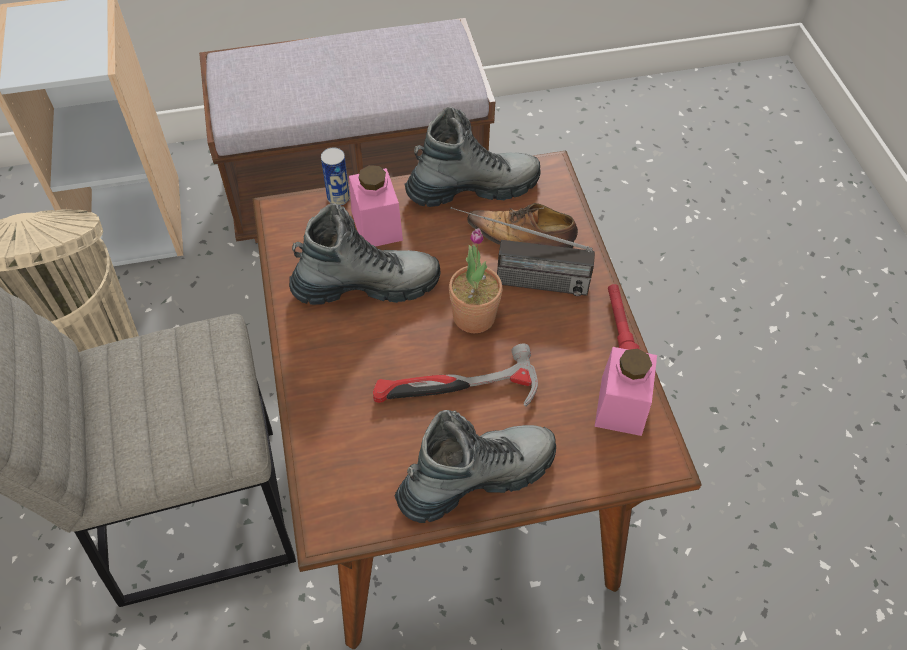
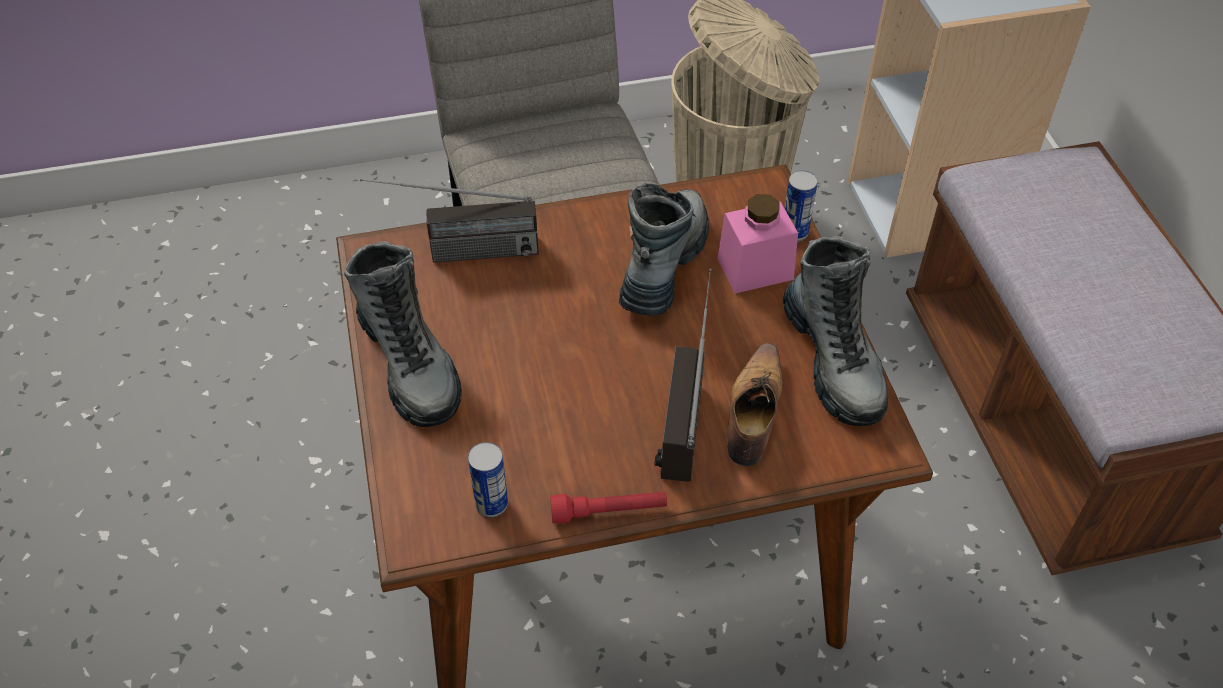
camera: 90 degrees right, 5 degrees down
(338, 446) = (456, 253): none -> radio
(366, 285) = (663, 264): boot -> boot turned 150 degrees counterclockwise
(455, 390) = (520, 345): hammer -> none
(474, 316) = (622, 361): potted plant -> none
(621, 405) = (491, 504): pink jar -> can

